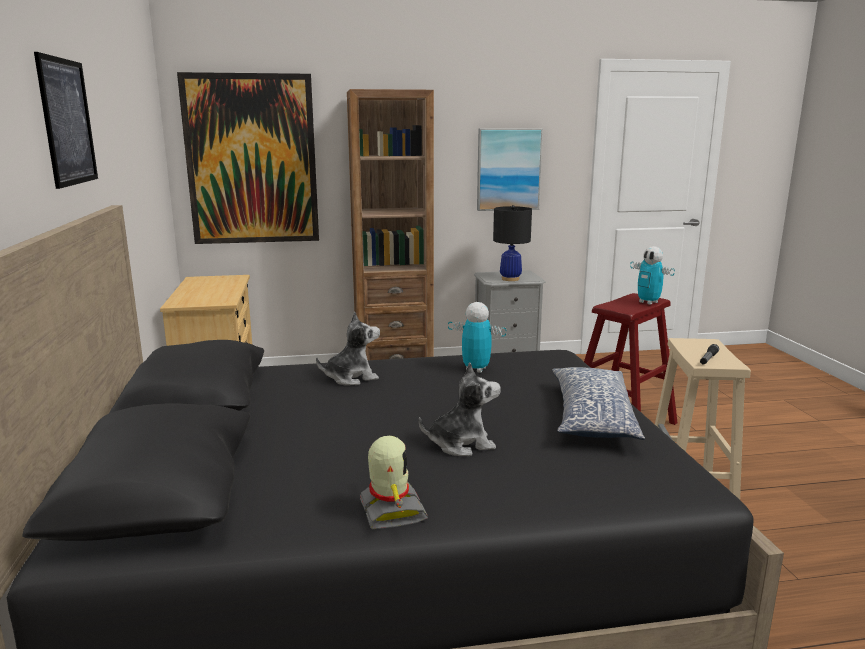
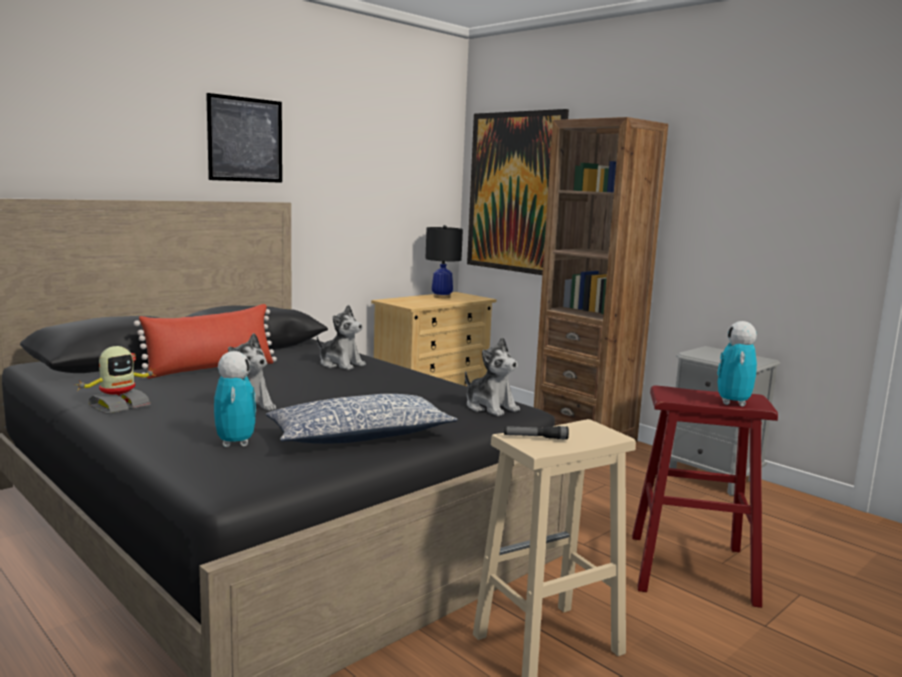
camera: 55 degrees right, 5 degrees down
(284, 437) = (211, 369): none -> red pillow
(475, 369) = (420, 390): toy robot -> toy robot (235, 443)
(508, 169) = (764, 220): picture -> none
(510, 279) = (714, 358): black table lamp -> black table lamp (442, 297)
(547, 360) = (490, 407): none -> plush toy

